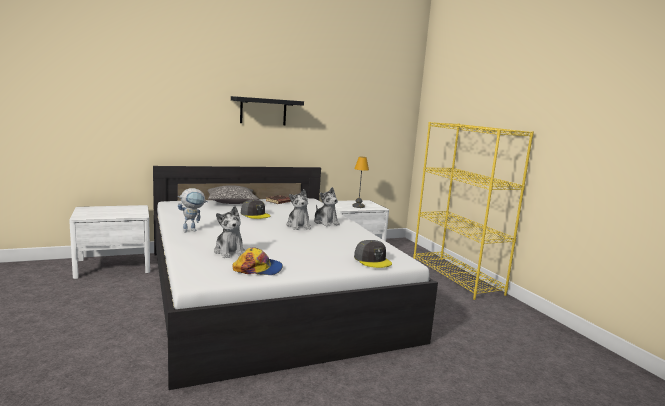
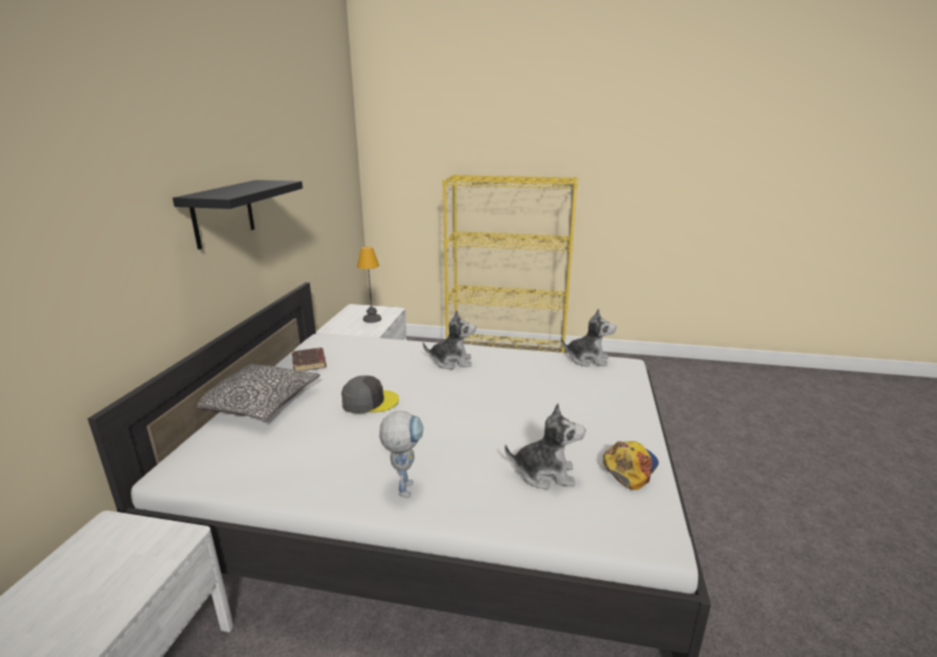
camera: 55 degrees left, 10 degrees up
(298, 226) = (453, 384): plush toy -> plush toy (587, 359)
(372, 260) = (621, 380): grey cap -> none

